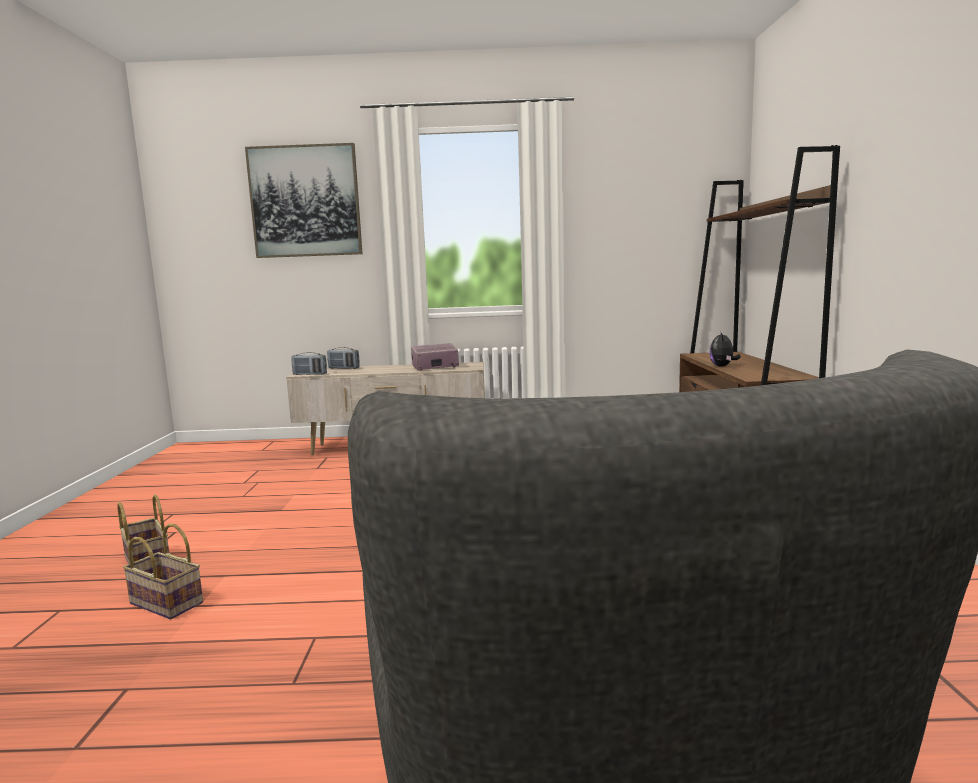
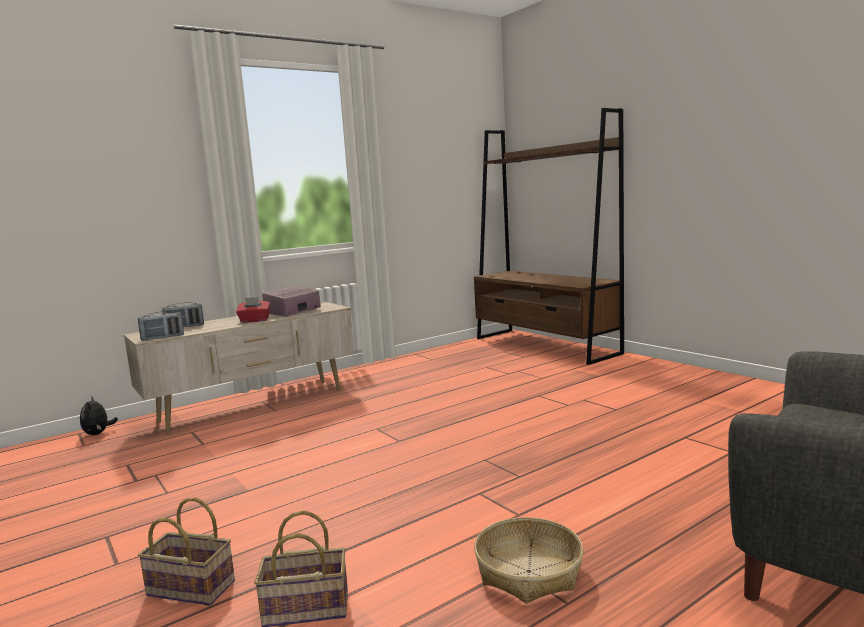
camera: 35 degrees left, 0 degrees up
(305, 201) = (102, 132): picture -> none
(317, 646) = (529, 572): none -> basket
(392, 370) = (254, 320): none -> red tissue box
(722, 366) = (535, 281): plush toy -> plush toy (98, 433)

